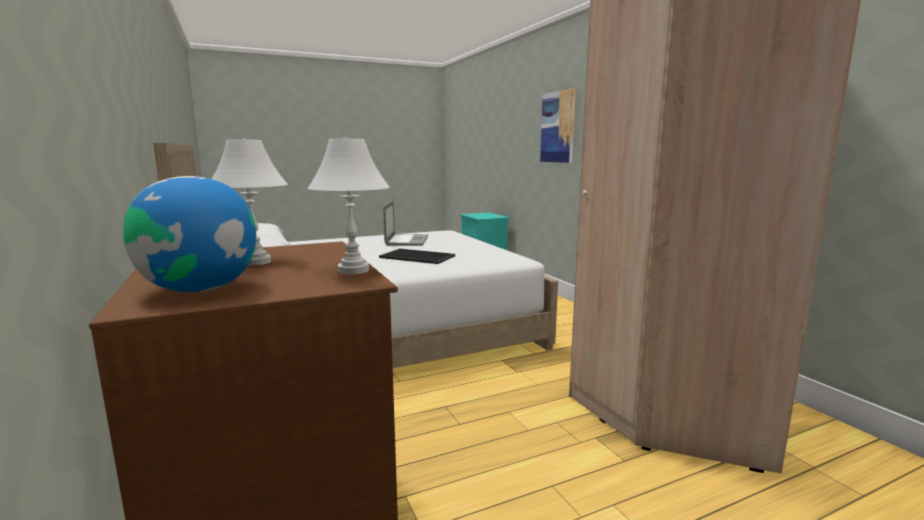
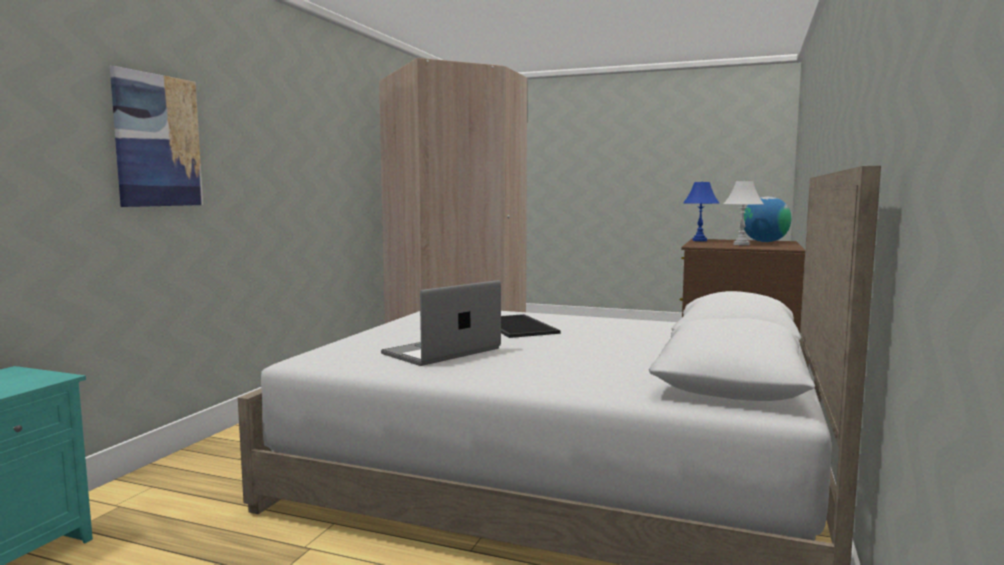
camera: 135 degrees left, 5 degrees down
(354, 270) = (699, 240): white table lamp -> blue table lamp

